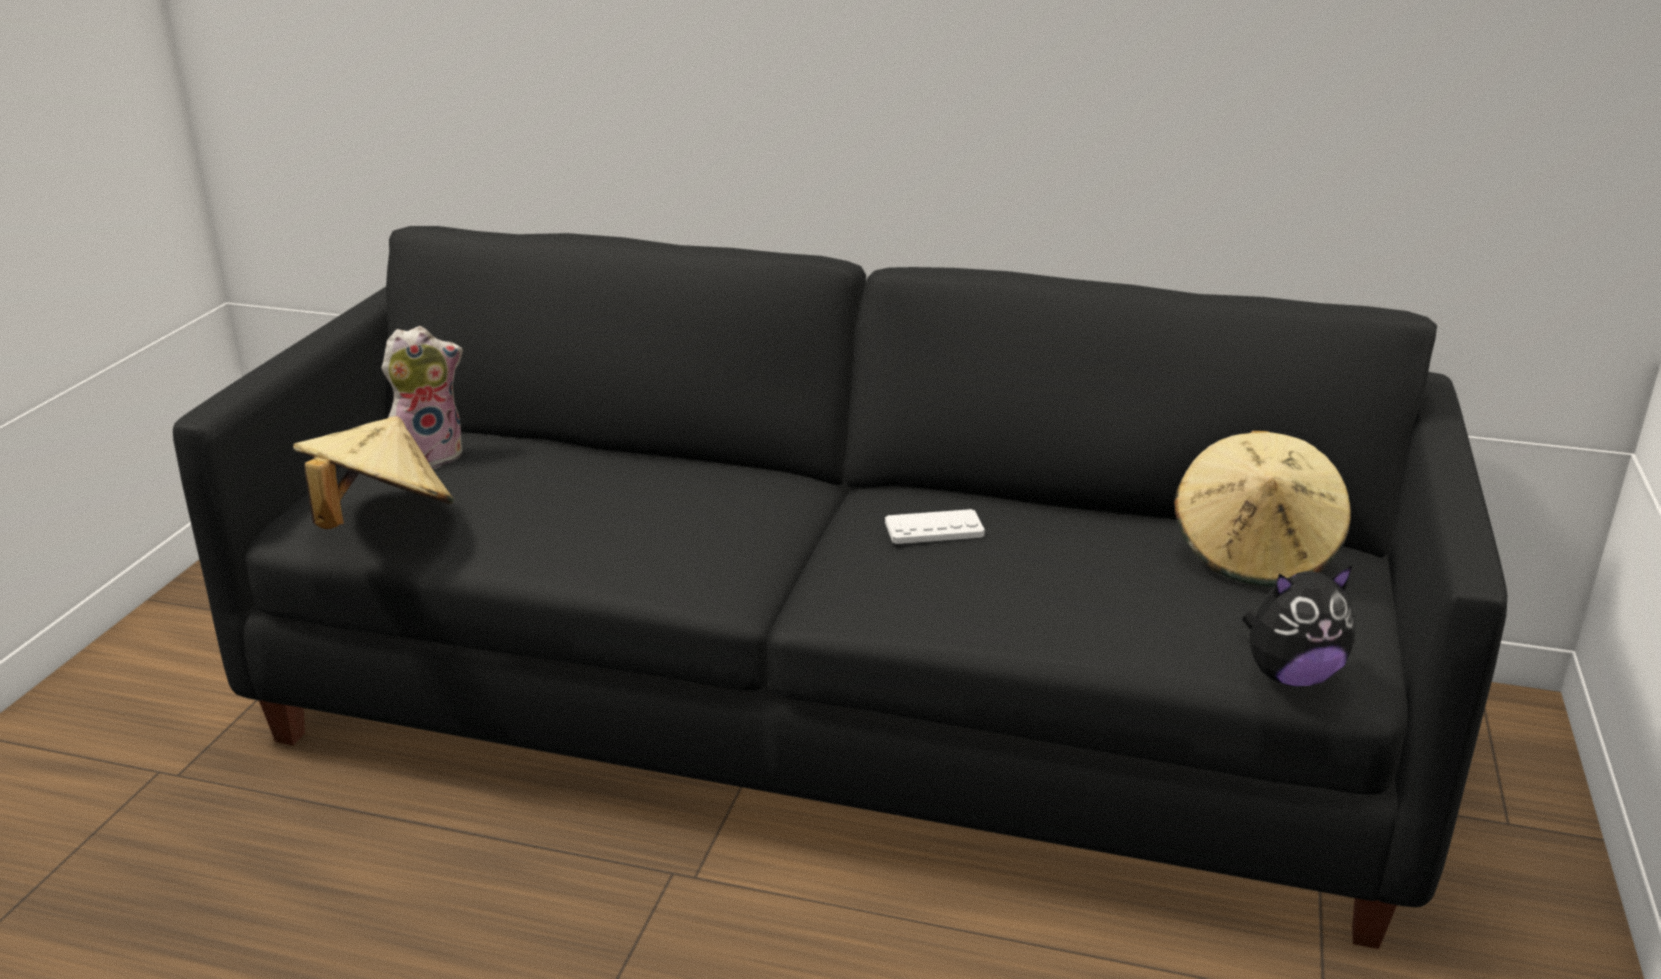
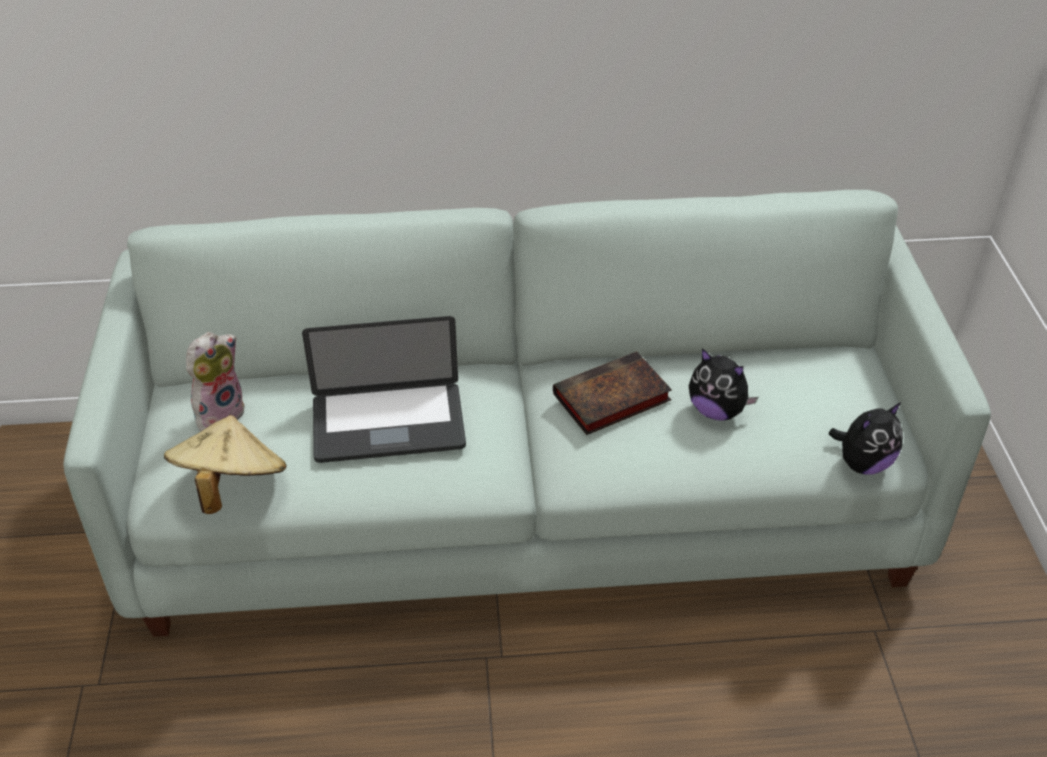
camera: 20 degrees left, 15 degrees up
(619, 500) = (388, 424): none -> laptop
(832, 709) = (524, 502): black sofa -> white sofa
(934, 529) = (609, 399): white game controller -> book
(1085, 569) = (717, 411): none -> plush toy
(1255, 553) = (809, 372): beige hat -> none

